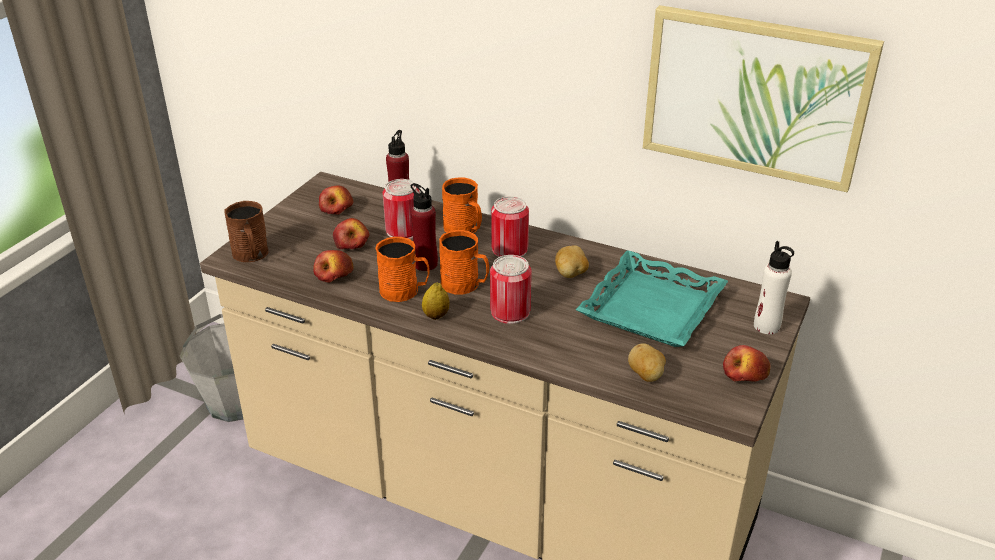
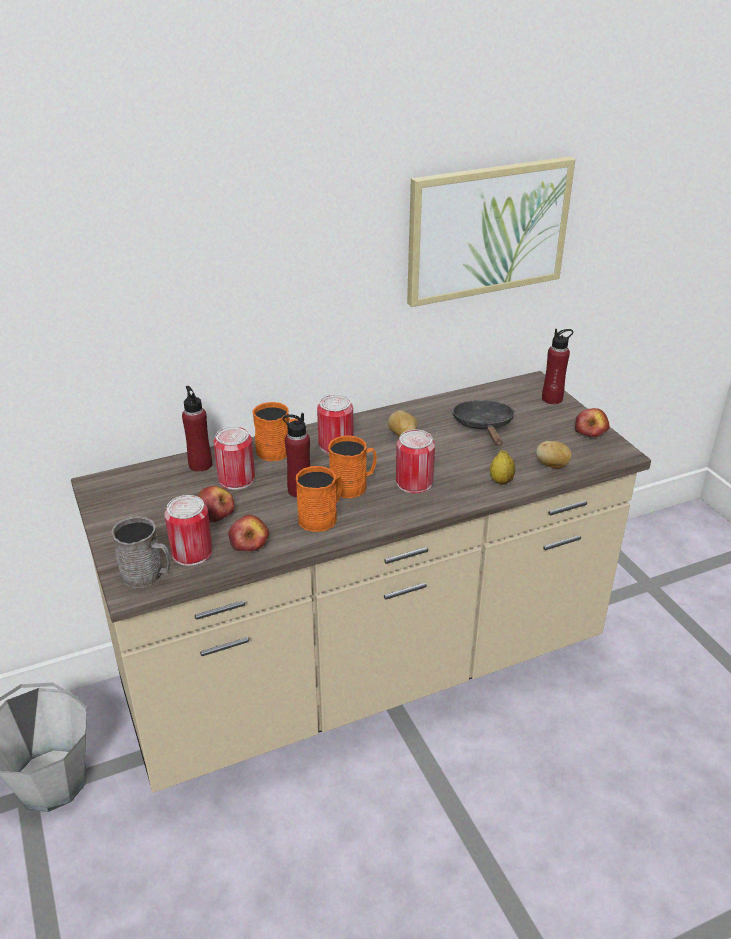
camera: 50 degrees left, 0 degrees up
(251, 255) = (147, 575): brown mug -> grey mug
(295, 259) = (192, 552): none -> can
(337, 209) = (149, 496): apple -> none
(436, 315) = (375, 517): lemon -> lemon (501, 481)
(653, 308) = (484, 426): turquoise tray -> black frying pan
(766, 326) = (552, 399): white bottle -> red bottle

